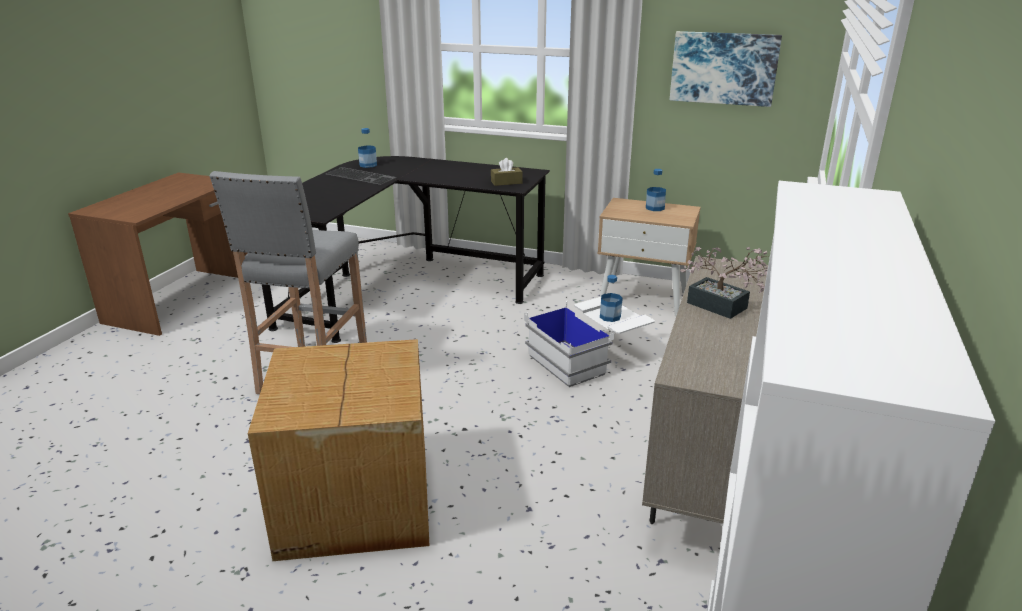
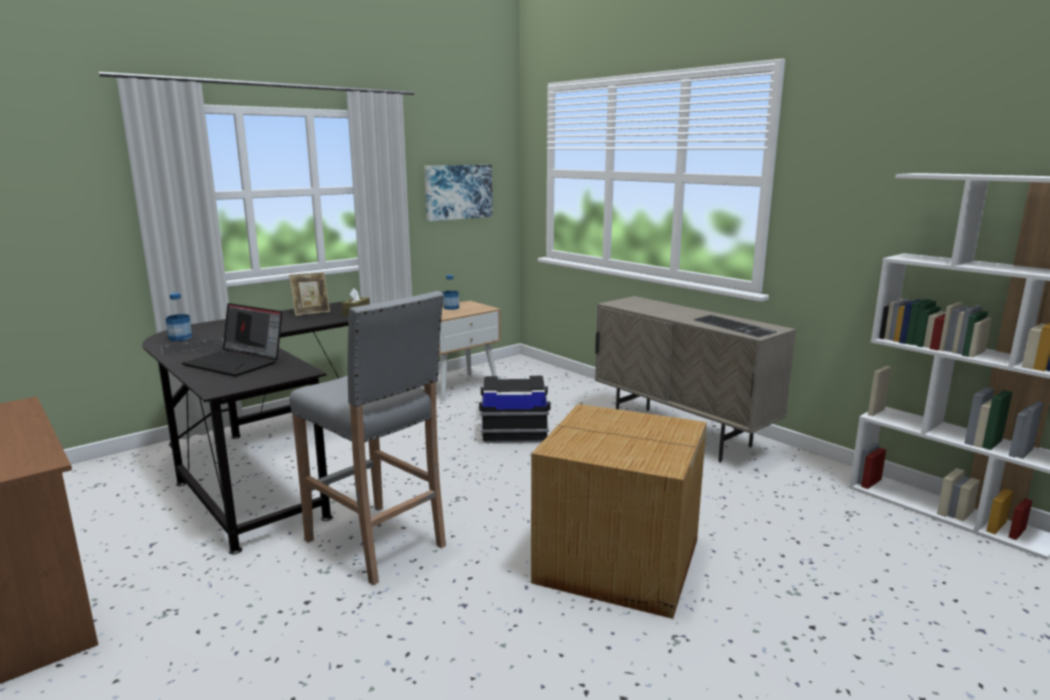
camera: 60 degrees left, 10 degrees down
(325, 194) = (237, 362): none -> laptop
(484, 171) = (311, 312): none -> picture frame
(588, 358) = (514, 425): white storage box -> black storage box
(610, 317) = (514, 386): bottle -> none
(708, 354) = (735, 326): none -> keyboard
(722, 308) = (679, 313): potted plant -> none

